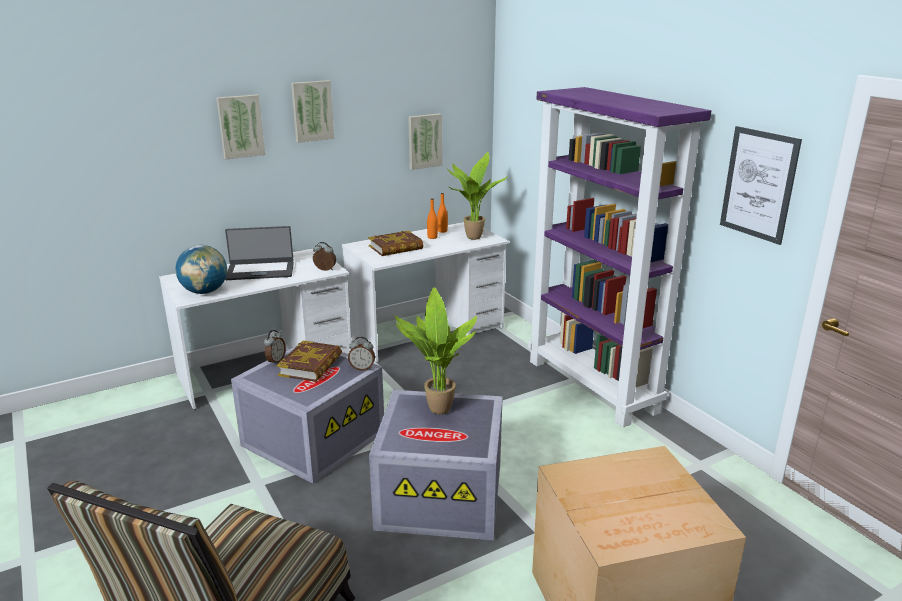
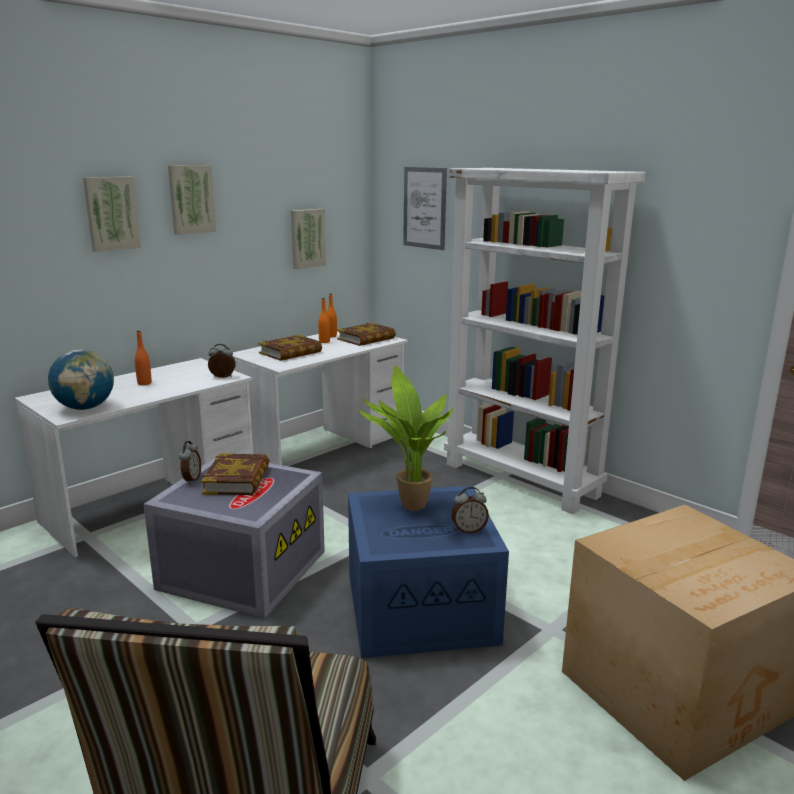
camera: 15 degrees left, 5 degrees down
(260, 271) = (144, 383): laptop -> orange bottle
(362, 368) = (300, 476): alarm clock -> alarm clock (469, 530)
(442, 494) = (422, 606): grey storage box -> blue storage box
(472, 237) = (366, 339): potted plant -> book
(593, 386) = (522, 480): purple bookcase -> white bookcase
(759, 184) = (704, 240): picture -> picture (424, 208)

